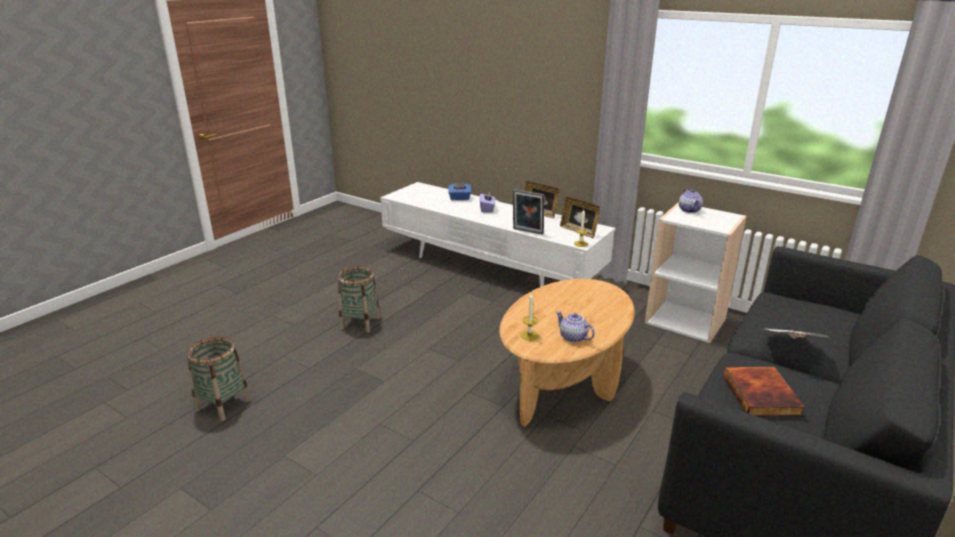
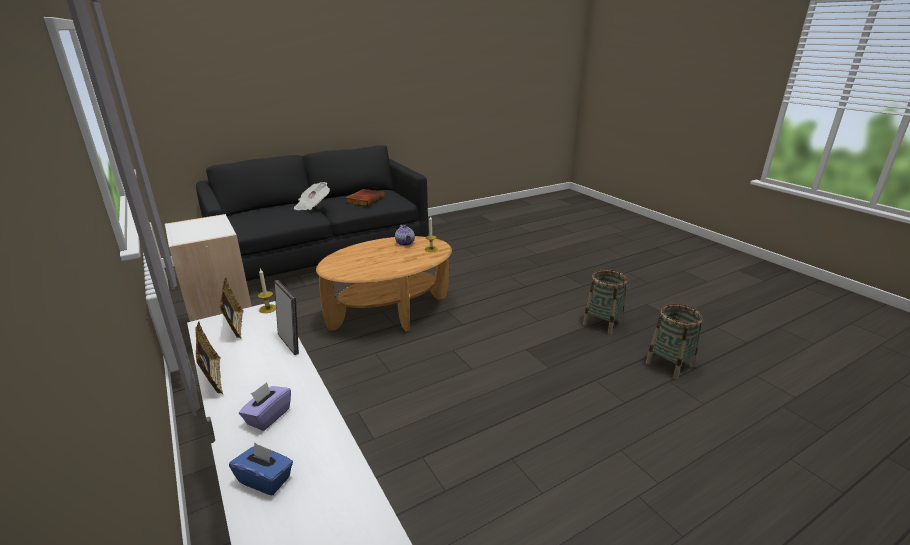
camera: 155 degrees left, 0 degrees up
(360, 322) = (533, 426): basket -> basket (602, 323)
(689, 210) = (188, 236): teapot -> none

